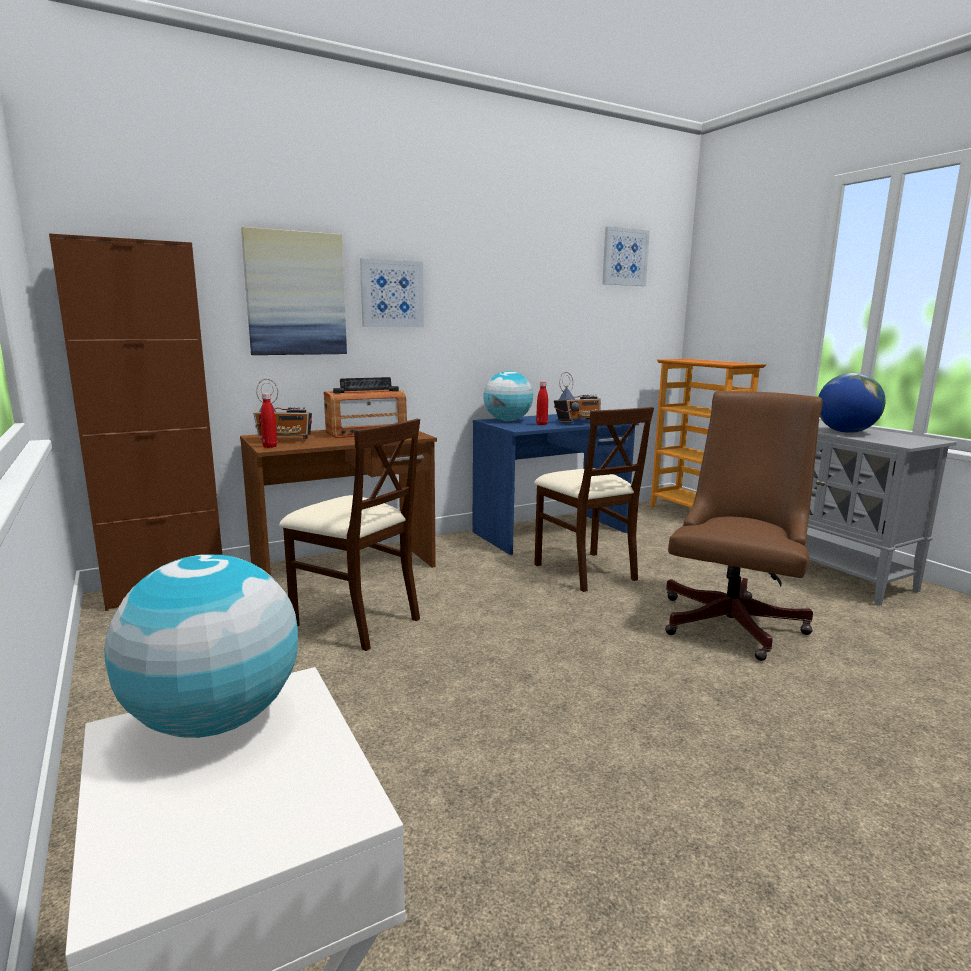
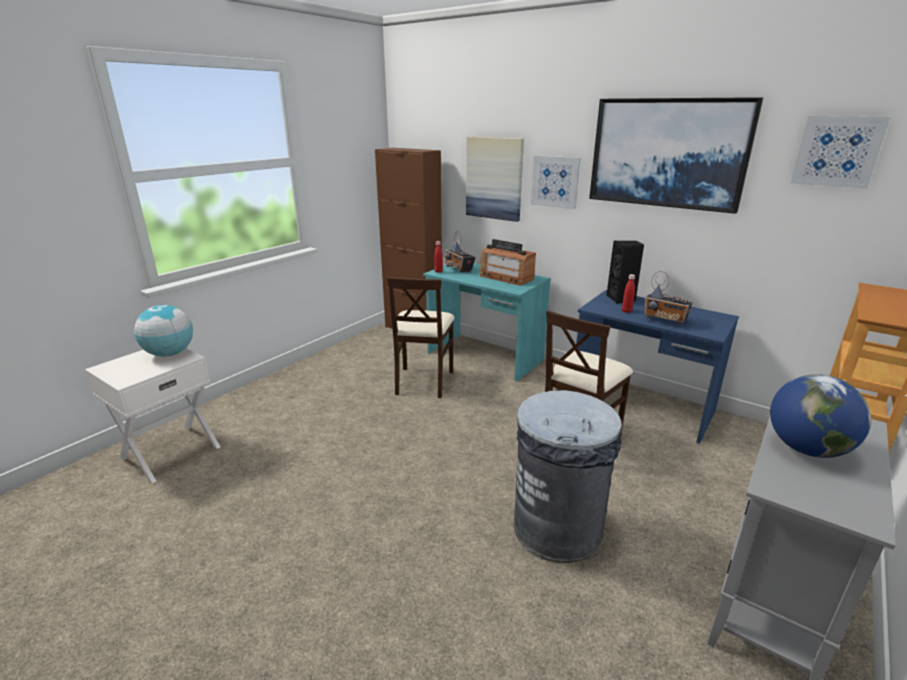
camera: 65 degrees right, 10 degrees up
(345, 567) = (484, 356): brown desk -> turquoise desk
(507, 421) = (621, 299): globe -> black speaker
(510, 257) = (667, 153): none -> picture
(734, 620) = (558, 528): brown office chair -> grey trash can

